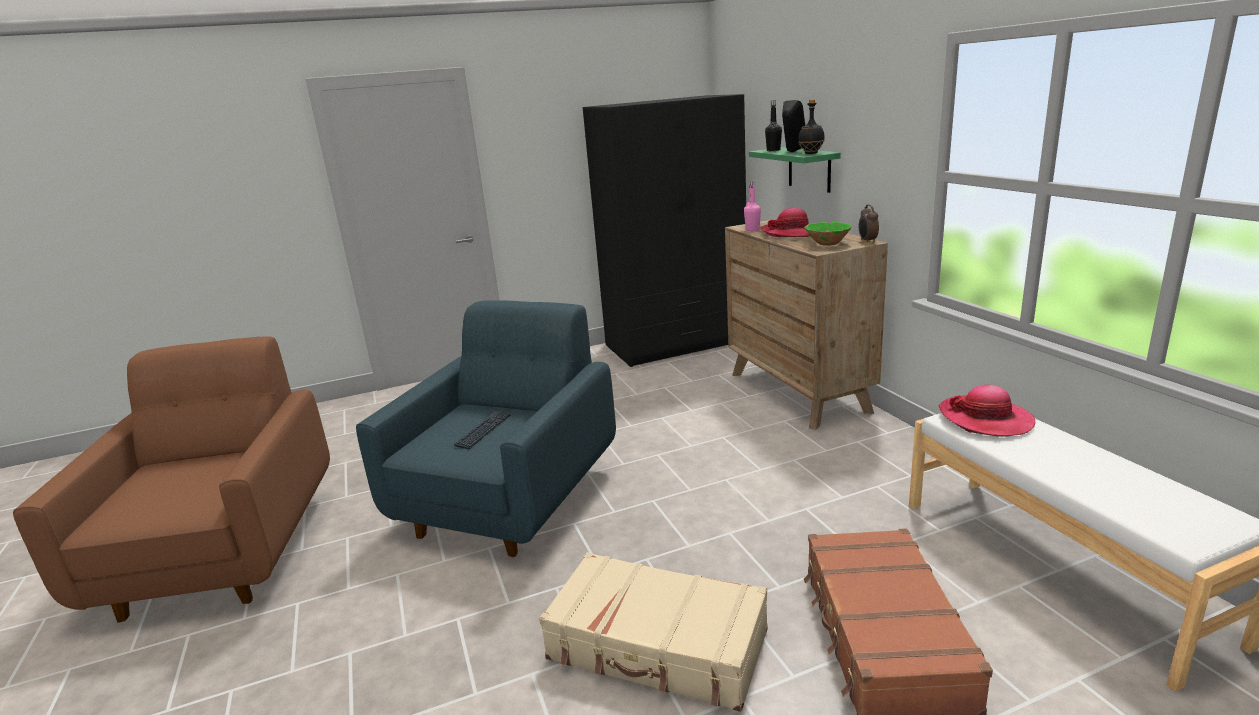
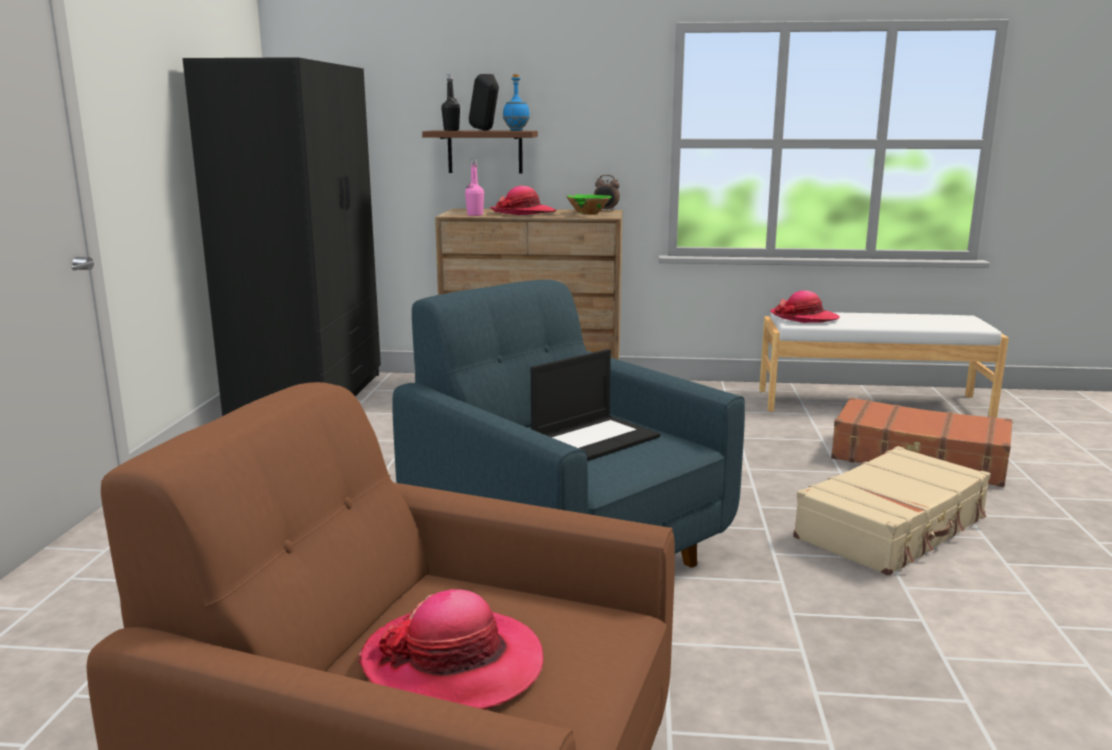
camera: 65 degrees left, 5 degrees down
(169, 482) = (453, 664): none -> hat
(484, 430) = (595, 438): keyboard -> laptop
(809, 169) = (485, 152): green shelf -> brown shelf
(811, 153) = (516, 130): black bottle -> blue bottle

